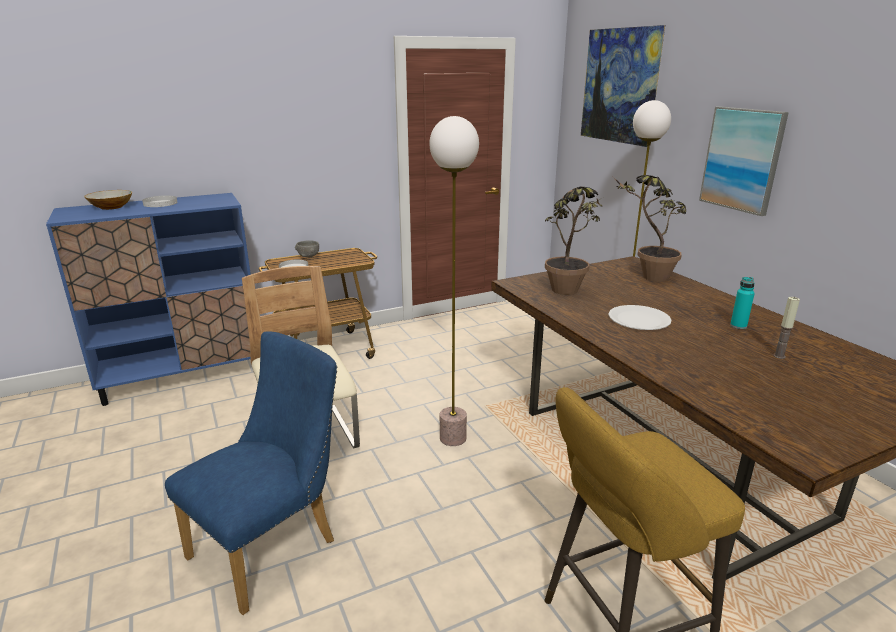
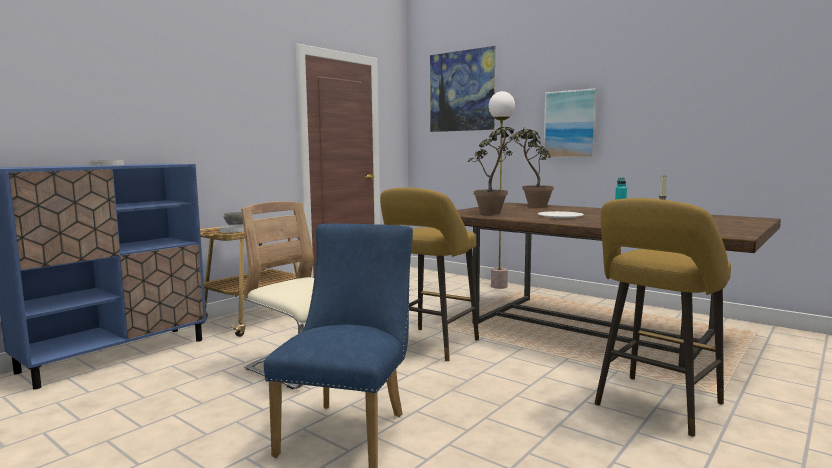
camera: 25 degrees left, 15 degrees down
(111, 207) = (55, 166): bowl -> none
(452, 438) = (429, 345): floor lamp -> yellow stool

